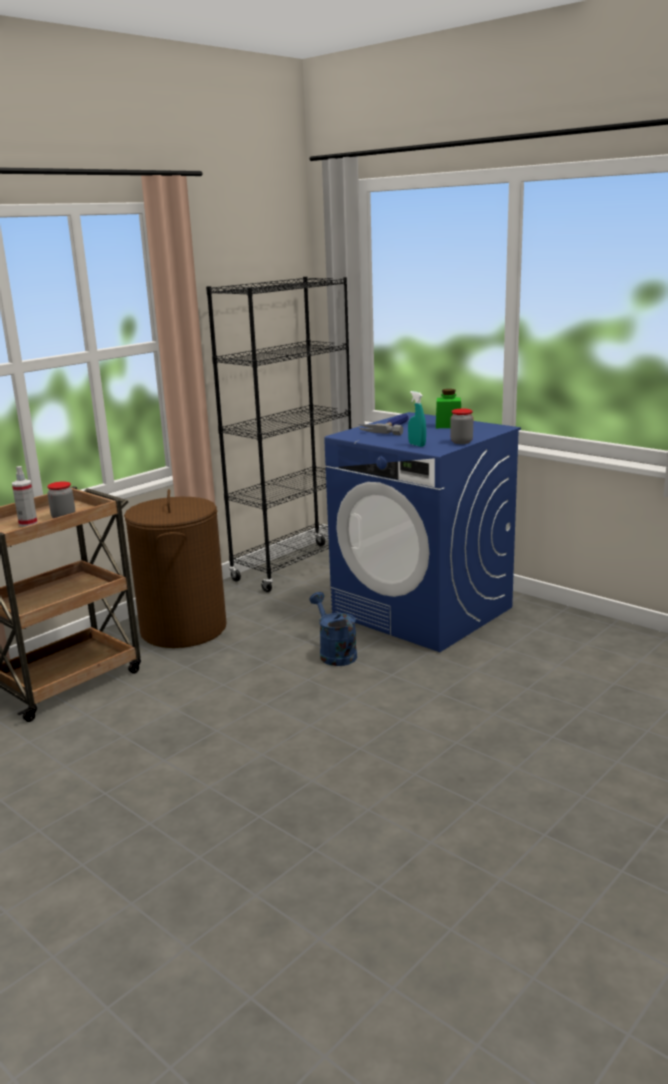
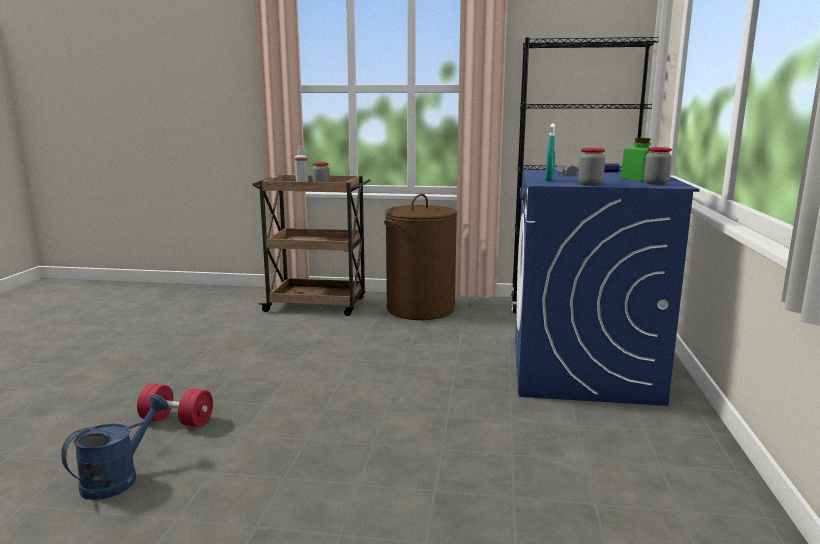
camera: 55 degrees right, 5 degrees down
(291, 847) = (177, 421): none -> red dumbbell
(334, 653) = (455, 359): blue watering can -> blue watering can (118, 478)
(481, 428) = (656, 183): none -> jar

